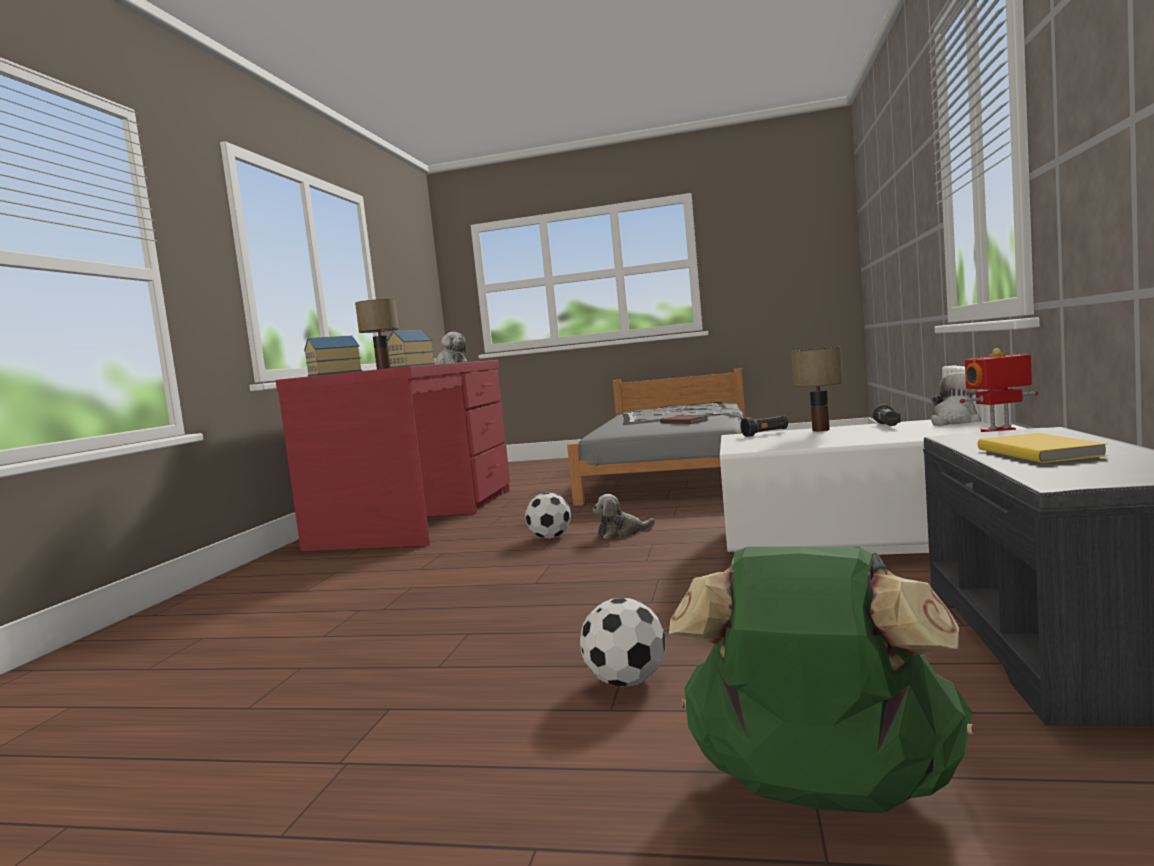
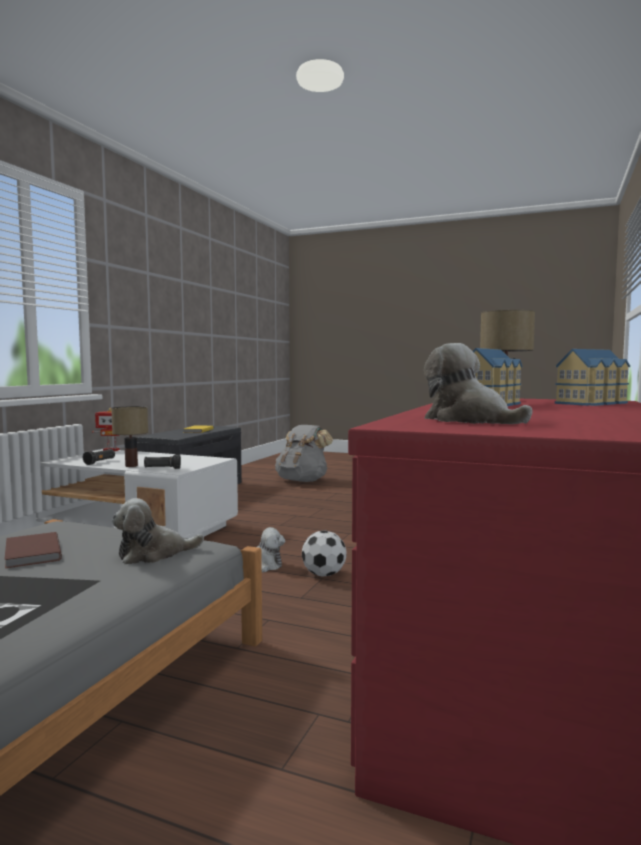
camera: 170 degrees left, 0 degrees up
(625, 682) = (328, 496): football -> none
(822, 794) = (302, 481): green backpack -> grey backpack
(954, 422) = (73, 459): plush toy -> plush toy (154, 554)

